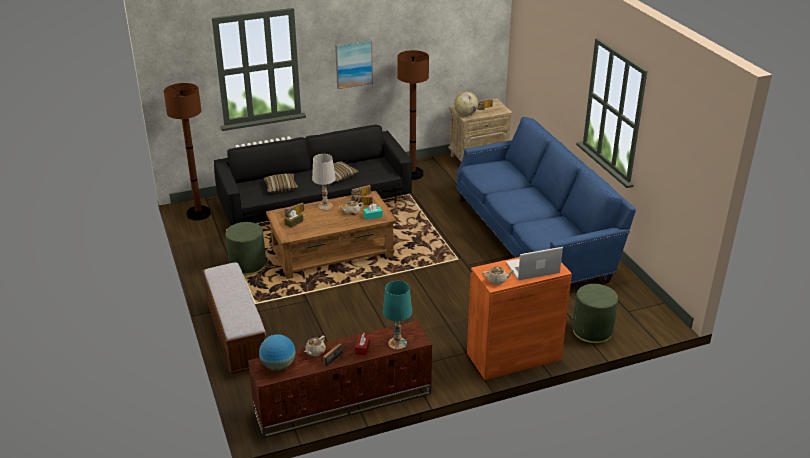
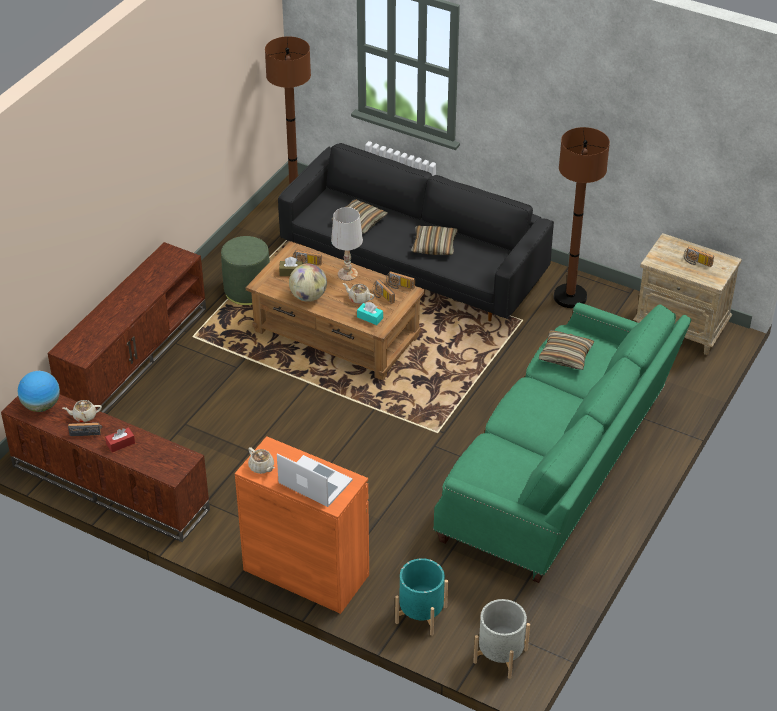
camera: 50 degrees right, 10 degrees up
(236, 334) = (134, 355): bench -> brown tv stand
(353, 63) = (531, 111): picture -> none
(397, 343) = (151, 463): turquoise table lamp -> none
(466, 114) = (659, 257): globe -> globe (308, 297)
(490, 175) = (565, 356): none -> pillow
(534, 237) = (559, 470): blue sofa -> green sofa
(592, 331) = (421, 614): green ottoman -> turquoise planter
(650, 320) = (500, 656): none -> grey planter

